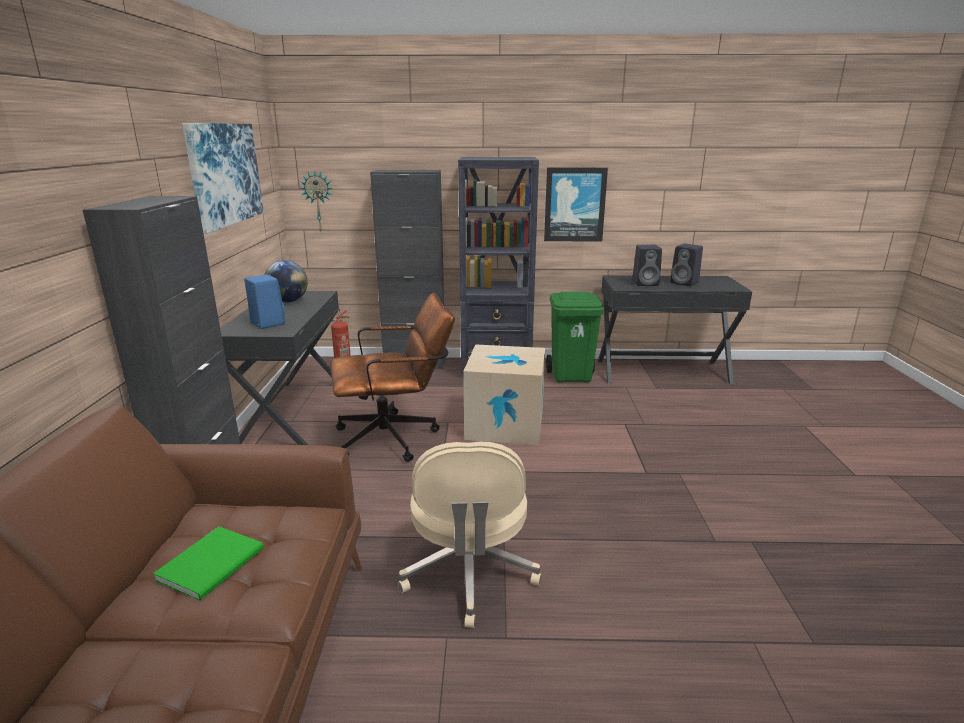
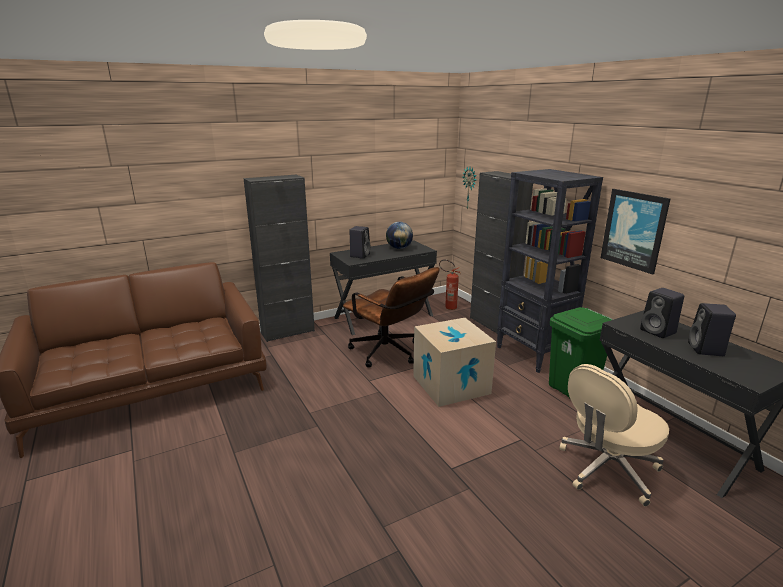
camera: 60 degrees right, 0 degrees up
(215, 563) = (180, 335): green book -> none
(225, 174) = (379, 164): picture -> none
(267, 323) = (360, 255): blue speaker -> black speaker
(469, 573) = (278, 424): beige office chair -> beige office chair (607, 469)

